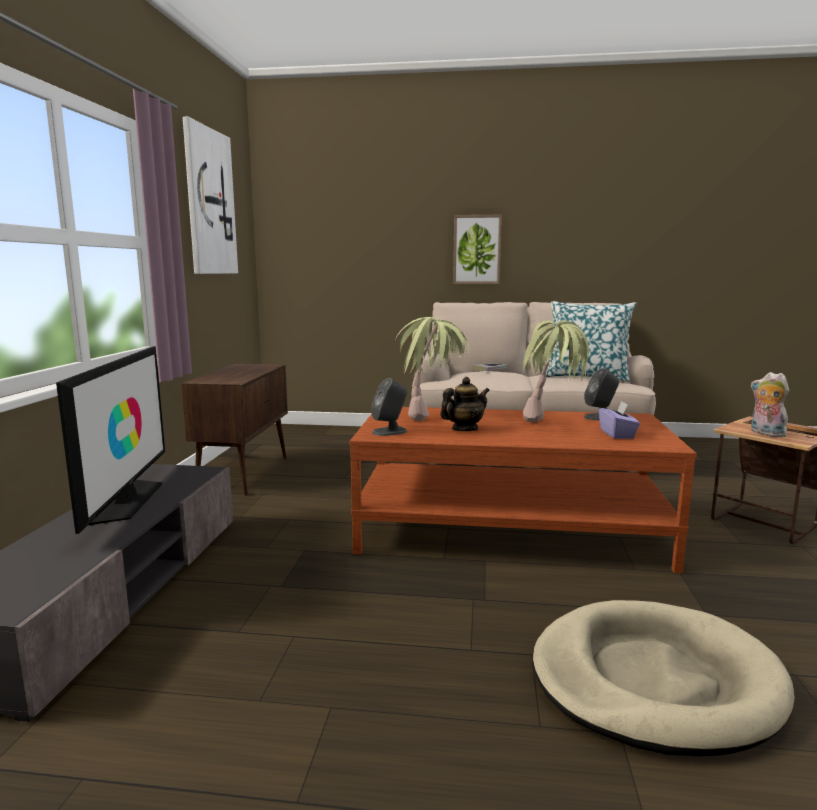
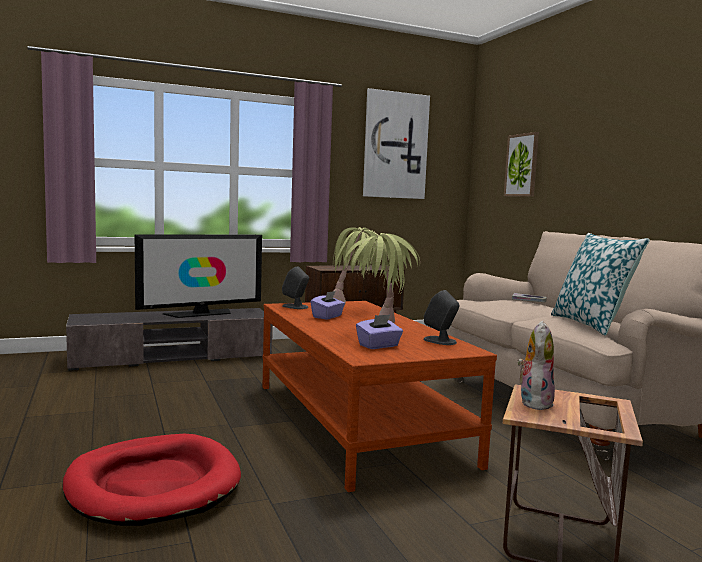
camera: 60 degrees right, 5 degrees down
(464, 429) = (327, 317): teapot -> purple tissue box
(477, 249) = (615, 178): picture -> picture (522, 165)
(653, 681) = (153, 485): beige dog bed -> red dog bed

